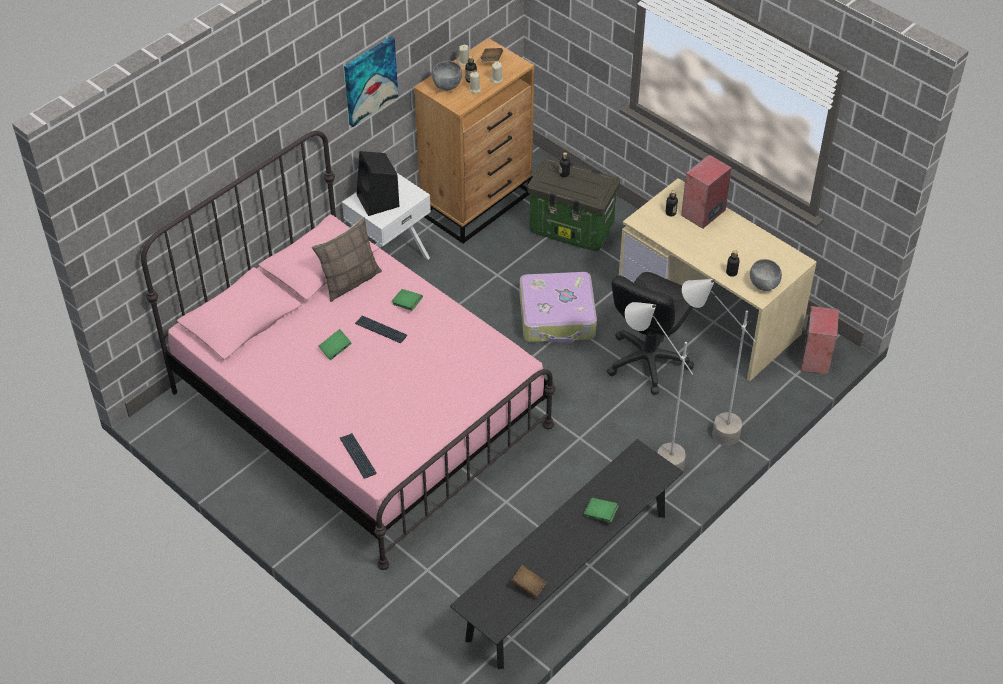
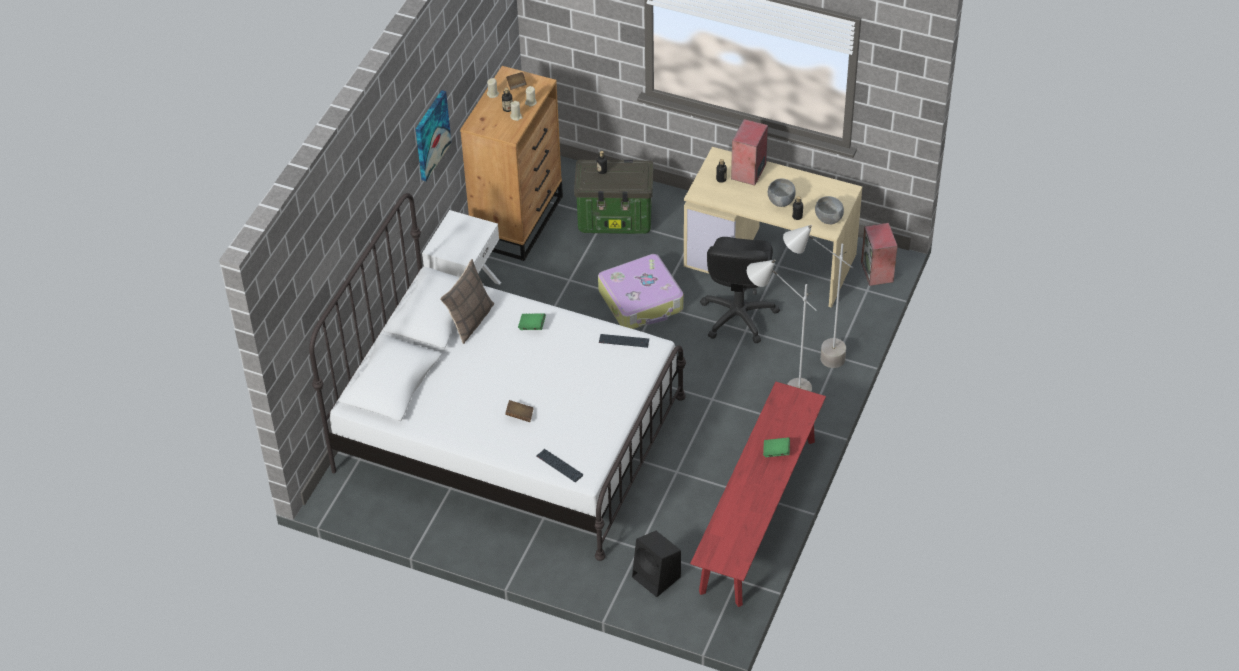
camera: 20 degrees left, 0 degrees up
(335, 349) = (490, 383): green book -> none
(359, 408) = (509, 433): pink bed -> white bed
(378, 201) = (455, 242): black speaker -> black speaker (657, 577)
(381, 330) = (521, 355): keyboard -> keyboard (624, 341)
(447, 86) = (489, 120): grey bowl -> grey bowl (780, 202)
(528, 586) = (746, 527): brown book -> brown book (519, 416)
(568, 575) = (758, 515): black bench -> red bench

